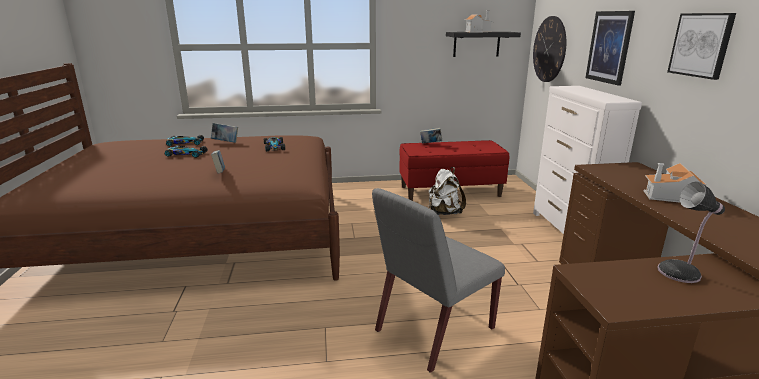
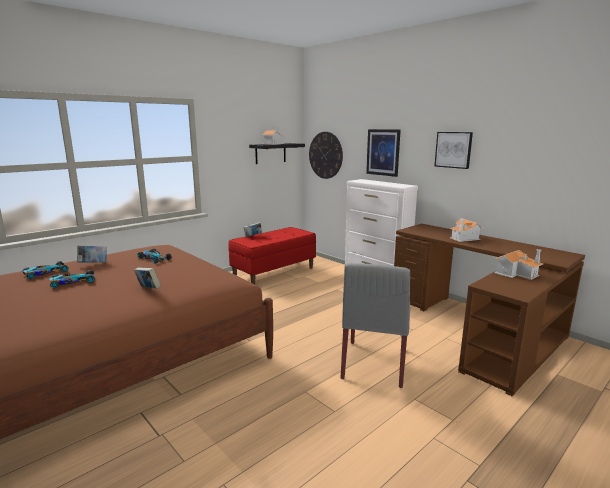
camera: 35 degrees left, 5 degrees down
(444, 213) = (288, 288): white backpack -> none
(681, 272) = (516, 273): table lamp -> toy house

